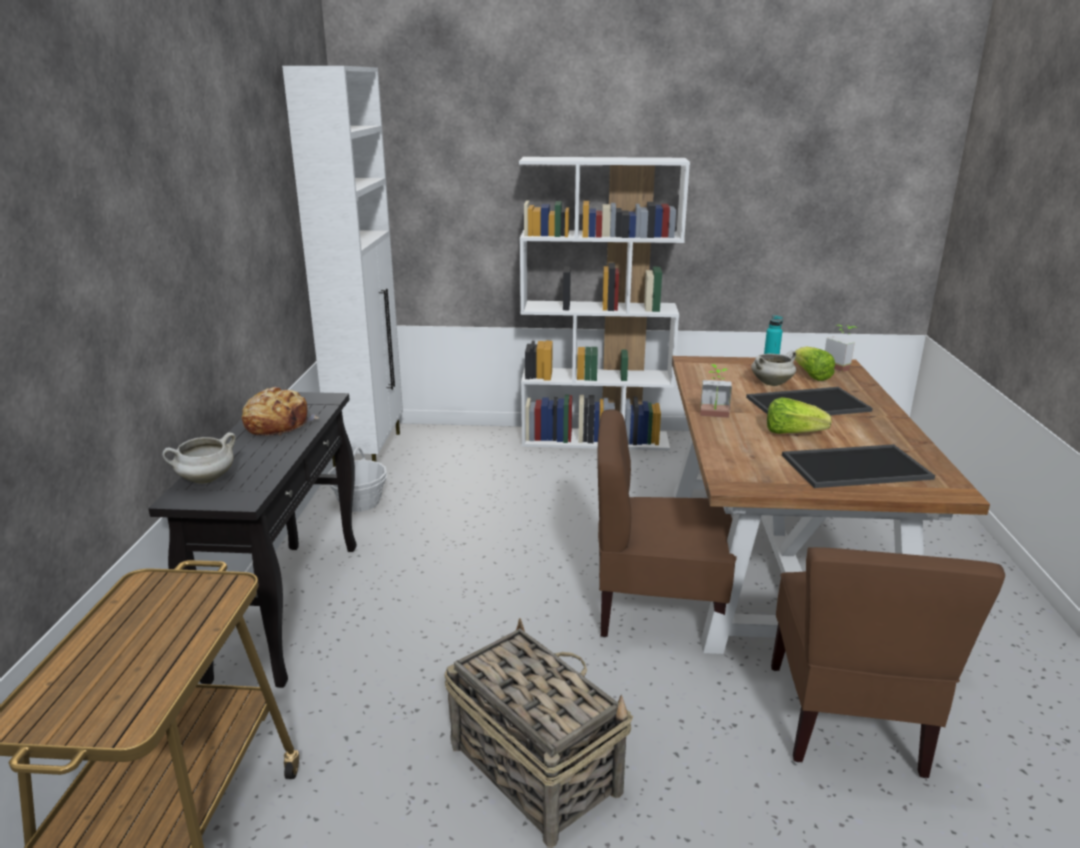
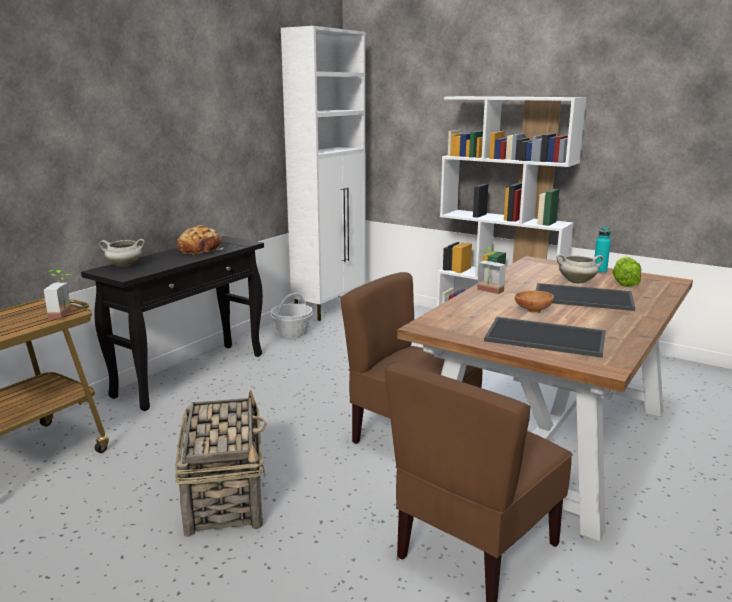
camera: 30 degrees right, 5 degrees down
(792, 433) = (532, 310): lettuce -> brown bowl
(839, 366) = (665, 281): potted plant -> potted plant (65, 314)

